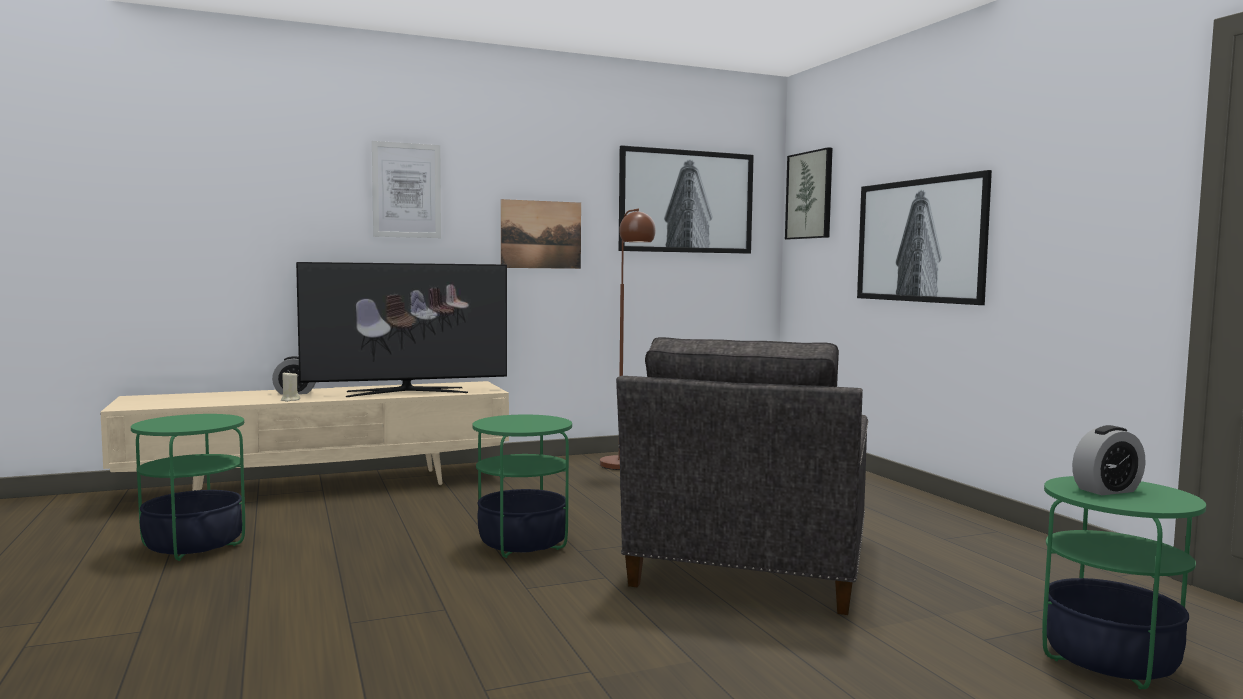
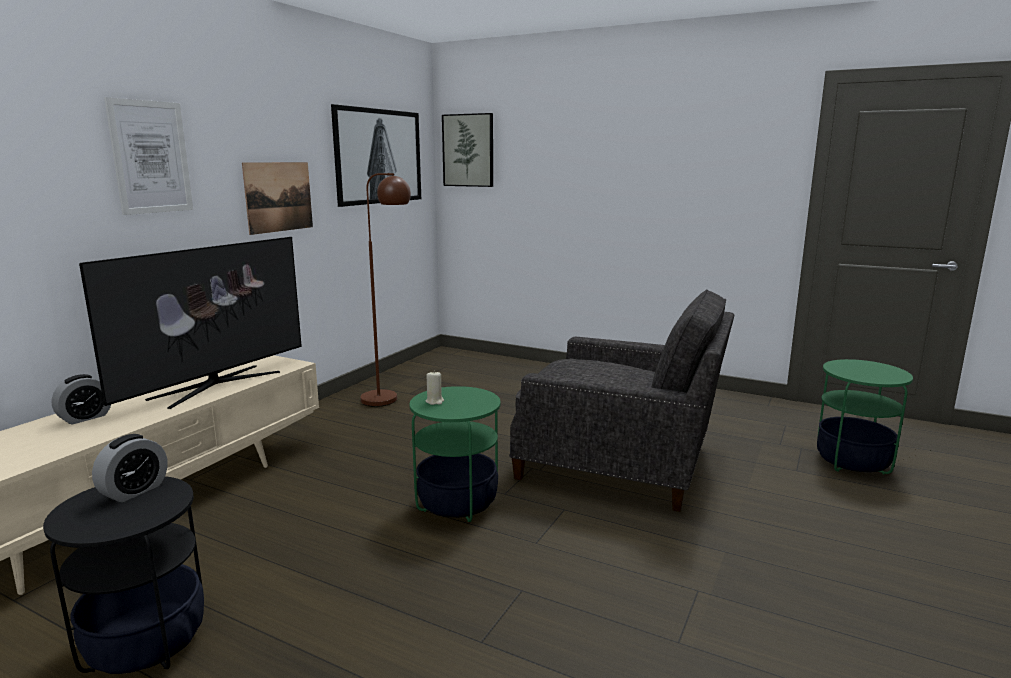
camera: 40 degrees left, 10 degrees up
(193, 547) = (145, 644): green side table -> black side table
(290, 400) = (113, 430): beige candle -> beige candle (435, 401)
(750, 565) = (619, 463): grey armchair -> grey armchair turned 45 degrees counterclockwise
(919, 240) = (588, 194): picture -> none
(1107, 490) = (860, 371): alarm clock -> alarm clock (134, 491)

